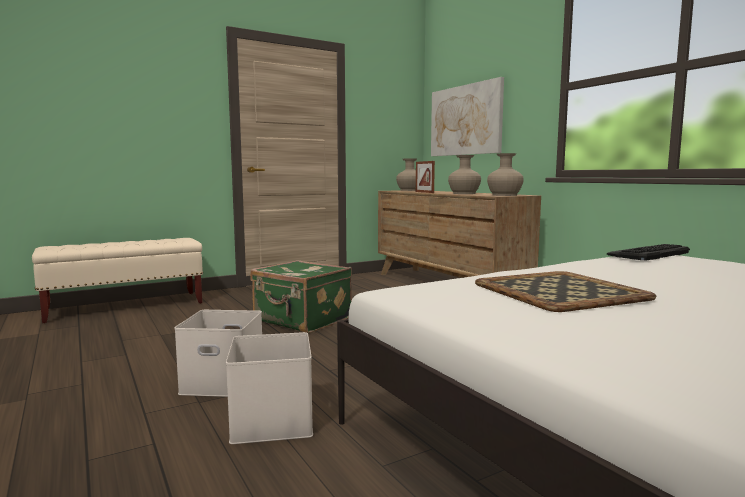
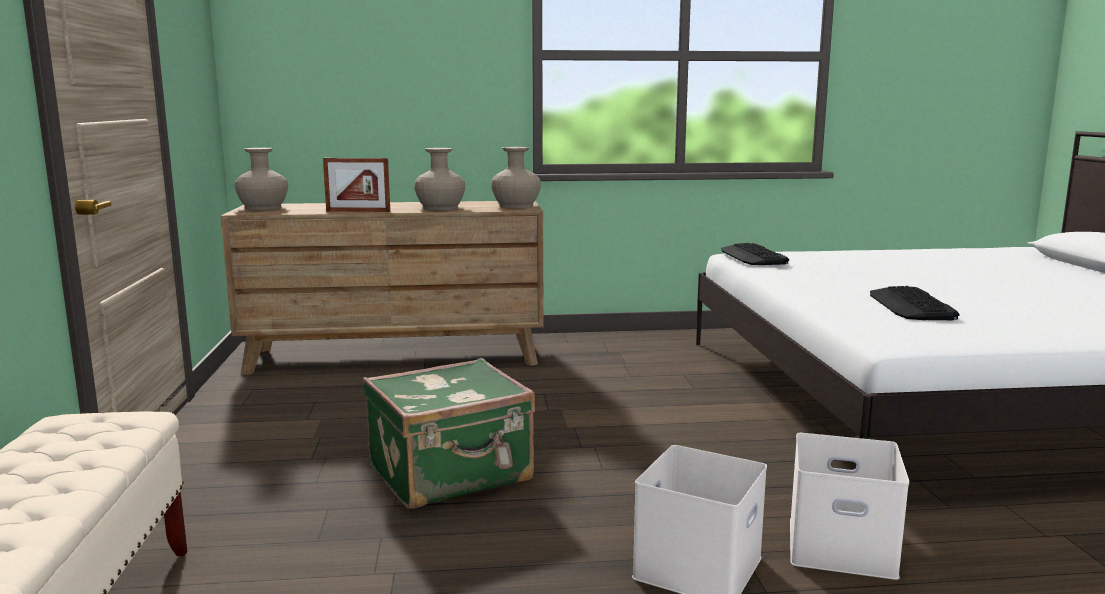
camera: 65 degrees left, 5 degrees up
(465, 120) = (342, 80): picture -> none
(559, 291) = (911, 305): tray -> keyboard

